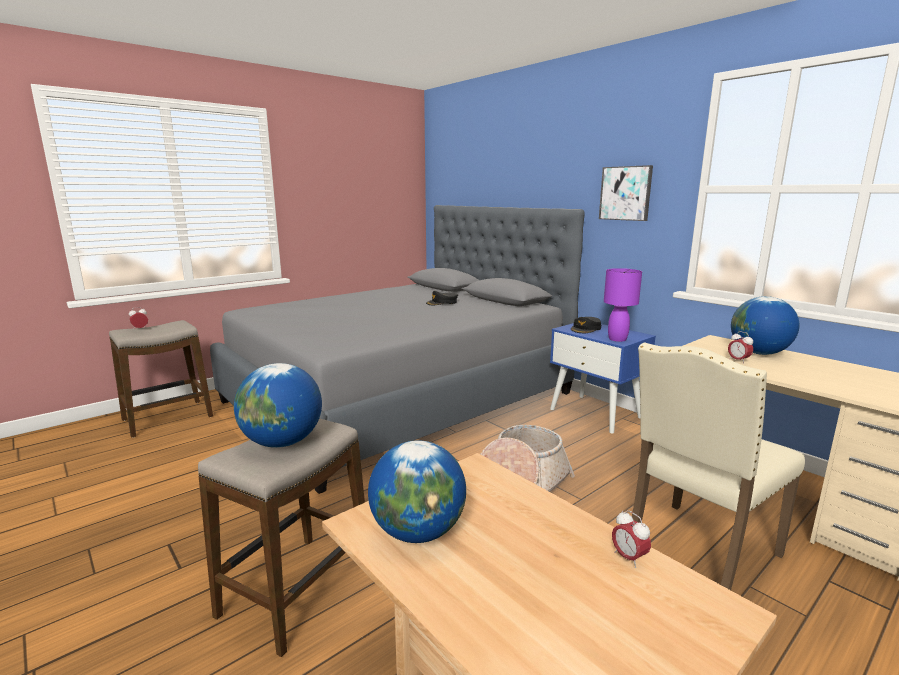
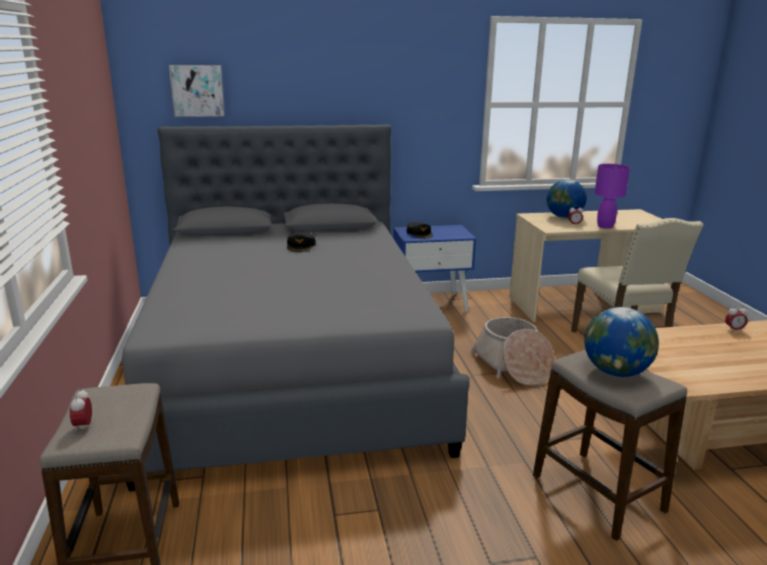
camera: 60 degrees left, 5 degrees up
(418, 532) = (700, 370): globe -> none
(617, 339) = (458, 234): purple table lamp -> purple table lamp (605, 226)
(626, 193) = (423, 108): picture -> picture (197, 90)

